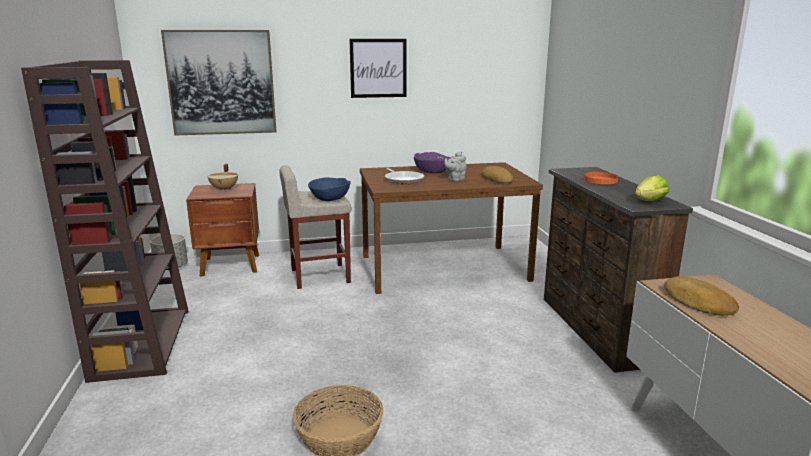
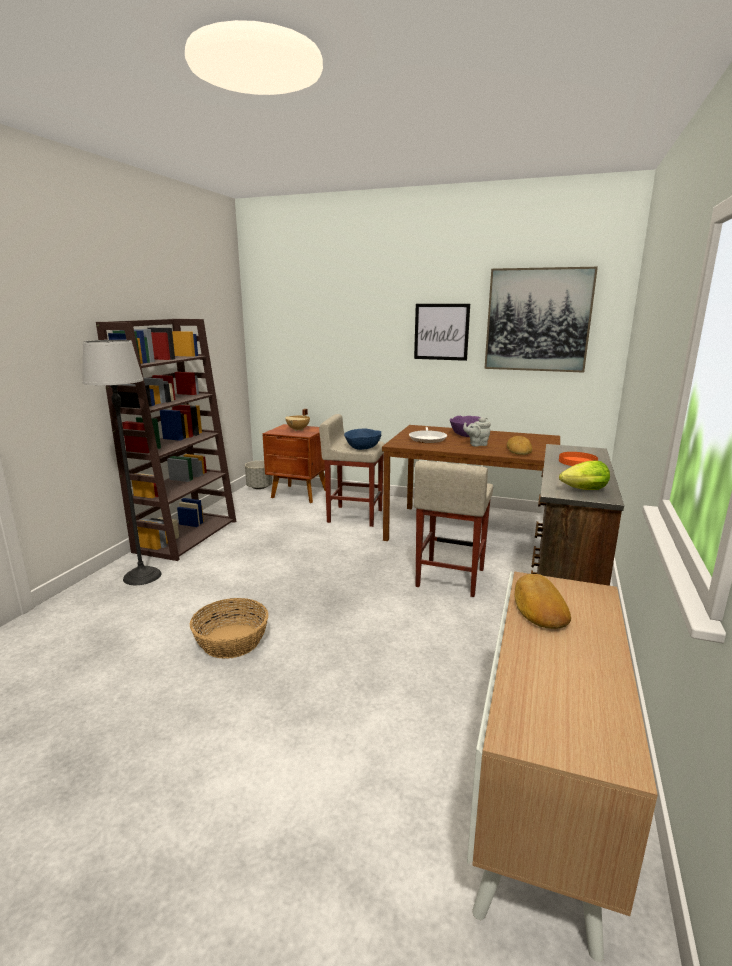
camera: 30 degrees right, 0 degrees up
(139, 405) = (142, 576): none -> floor lamp
(221, 83) = (309, 340): picture -> picture (538, 320)
(474, 313) = (450, 578): none -> beige stool

